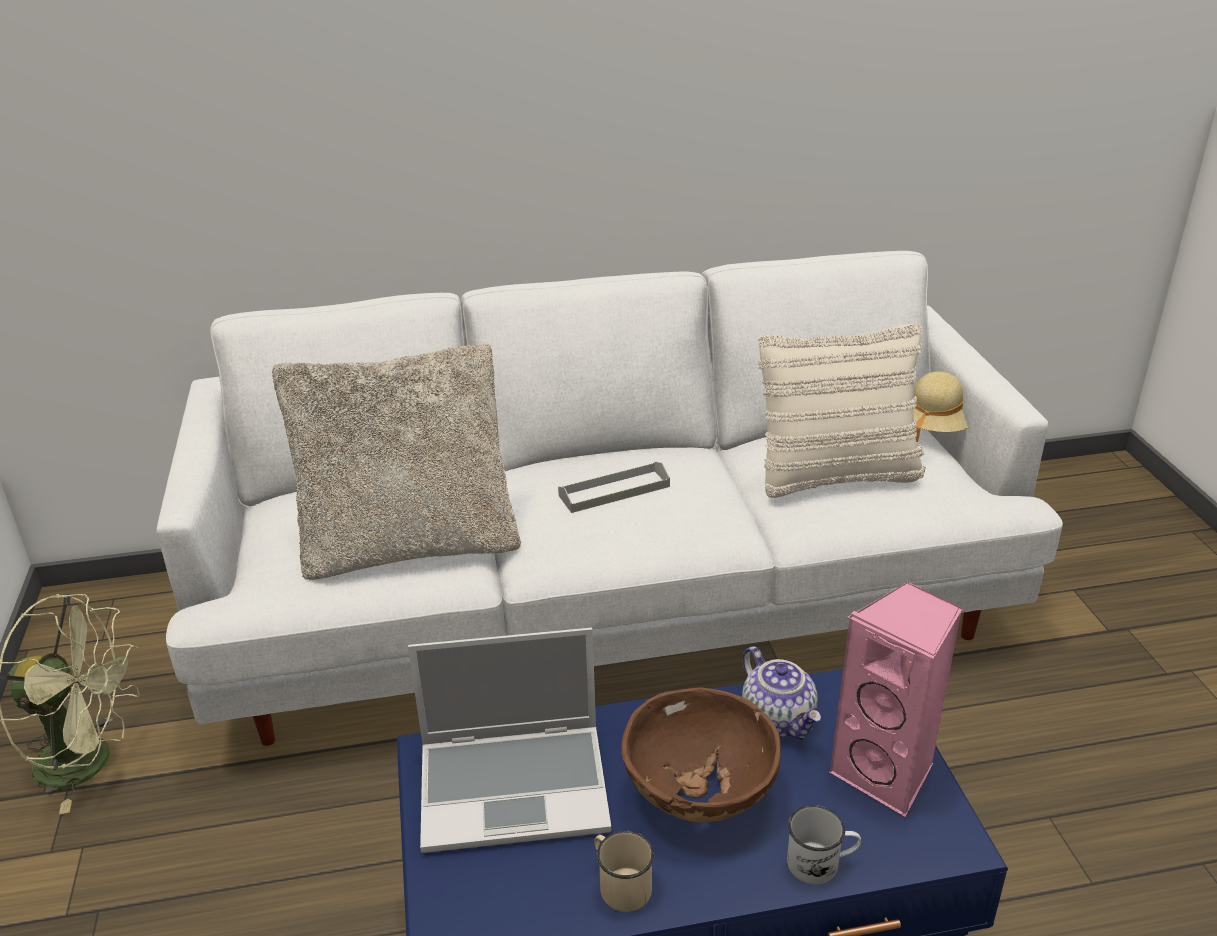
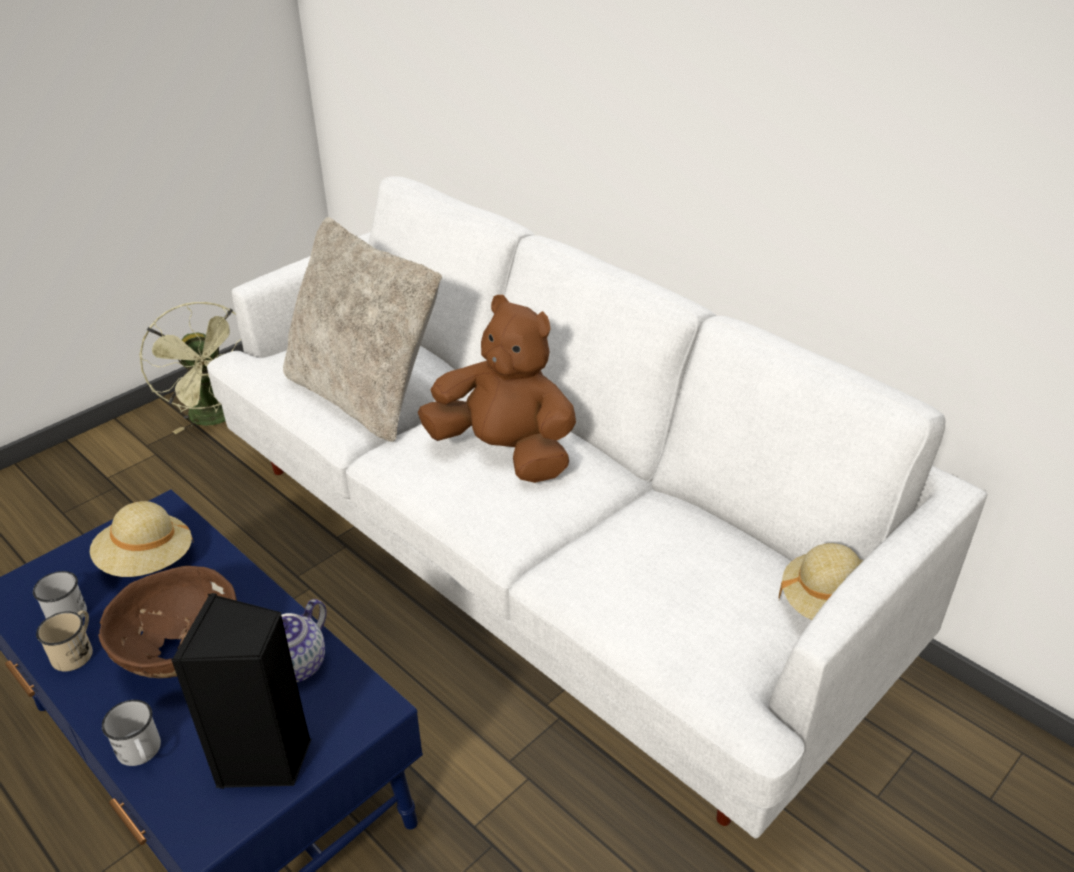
camera: 55 degrees right, 5 degrees up
(516, 787) = (147, 561): laptop -> beige hat
(538, 880) = (65, 610): none -> white mug
(614, 491) = (505, 452): grey tray -> brown plush toy
(836, 477) = (655, 568): beige pillow -> none
(887, 773) = (265, 759): pink speaker -> black speaker

